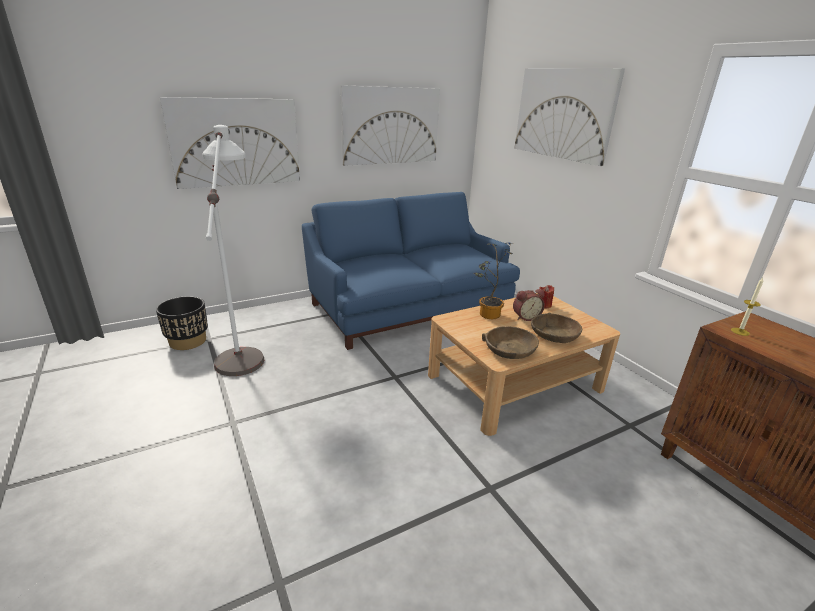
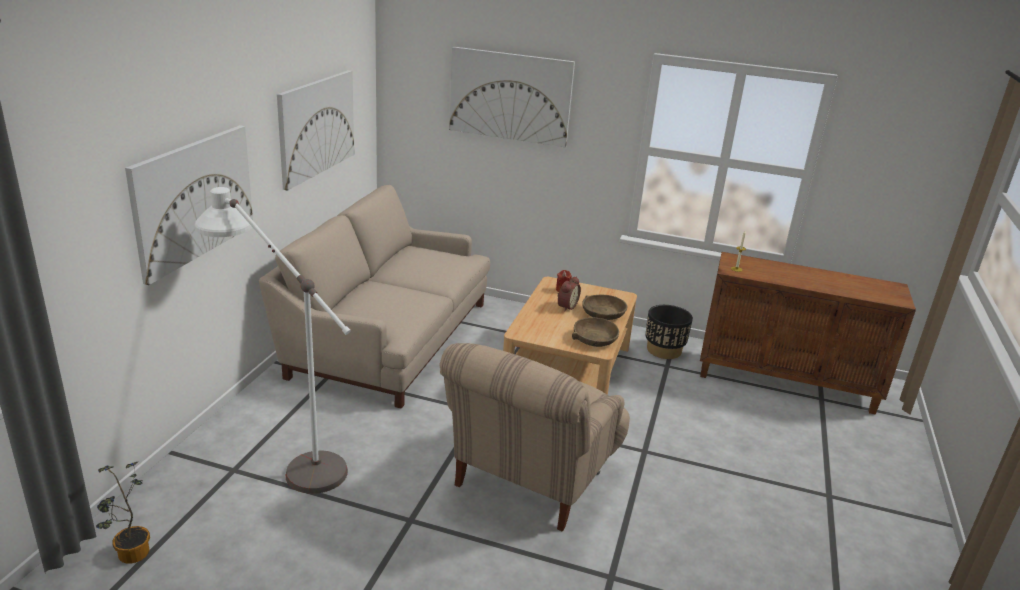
camera: 45 degrees left, 0 degrees up
(188, 341) = (214, 485): black planter -> black planter (664, 350)
(353, 447) = (531, 479): none -> beige armchair
(409, 305) = (387, 337): blue sofa -> beige sofa
(487, 315) = (539, 316): potted plant -> potted plant (130, 556)

